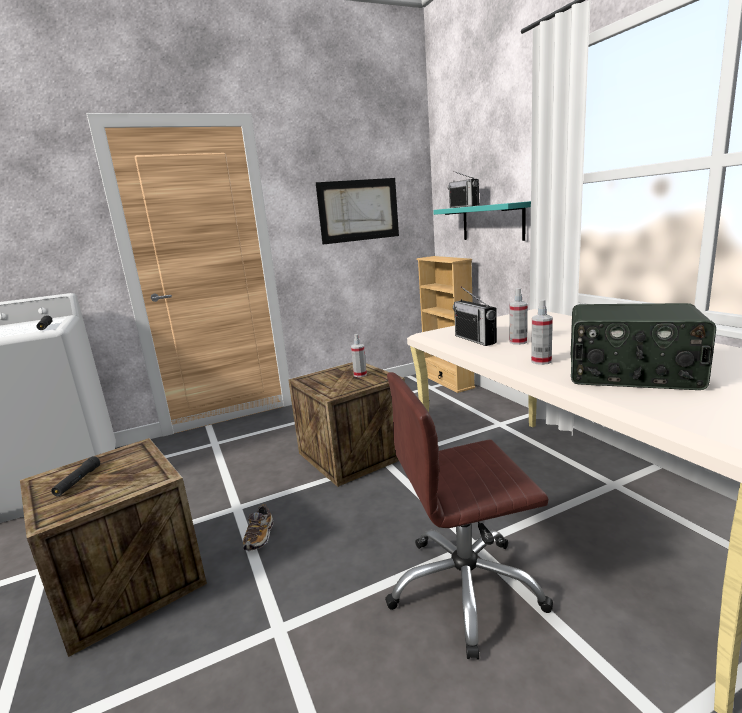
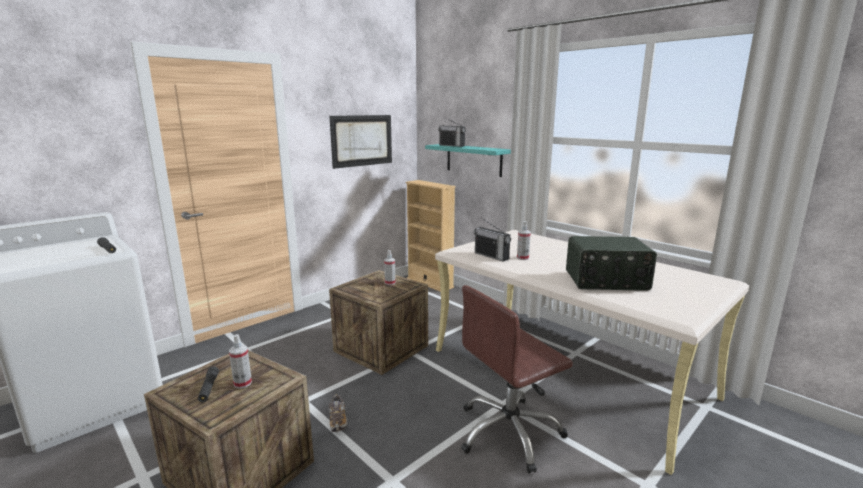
camera: 20 degrees left, 0 degrees up
(541, 361) = (548, 273): spray bottle -> spray bottle (242, 383)

